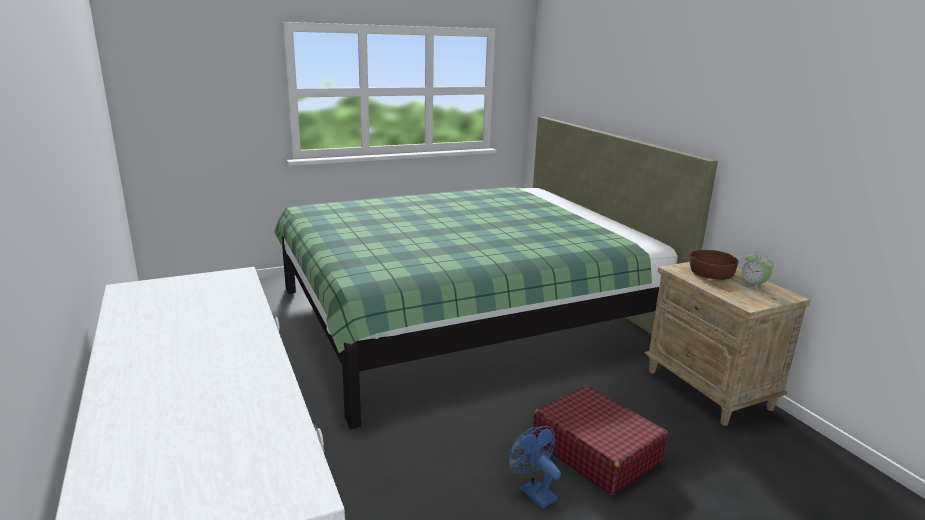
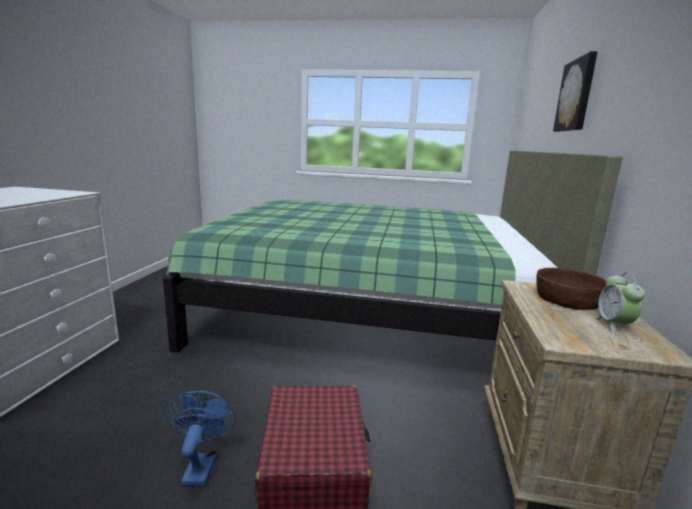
camera: 35 degrees right, 5 degrees down
(643, 91) = (576, 95): none -> picture

